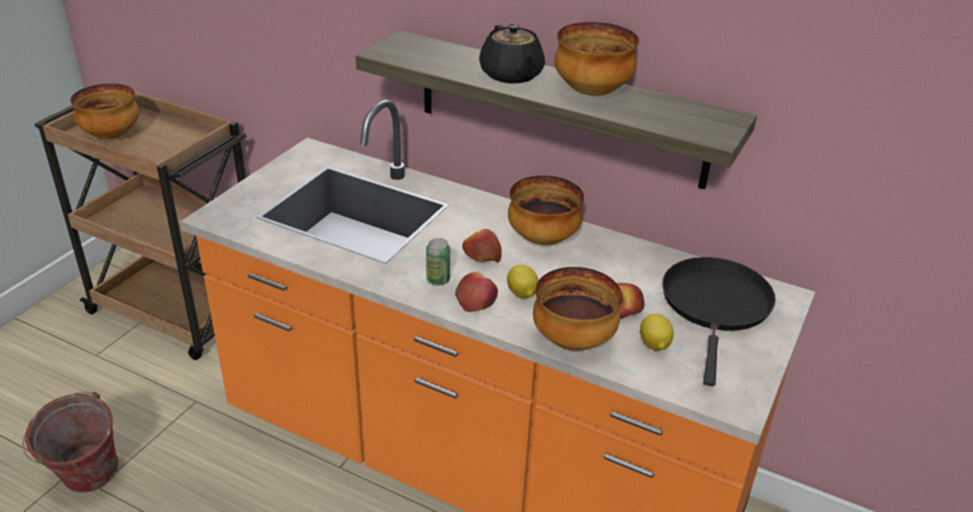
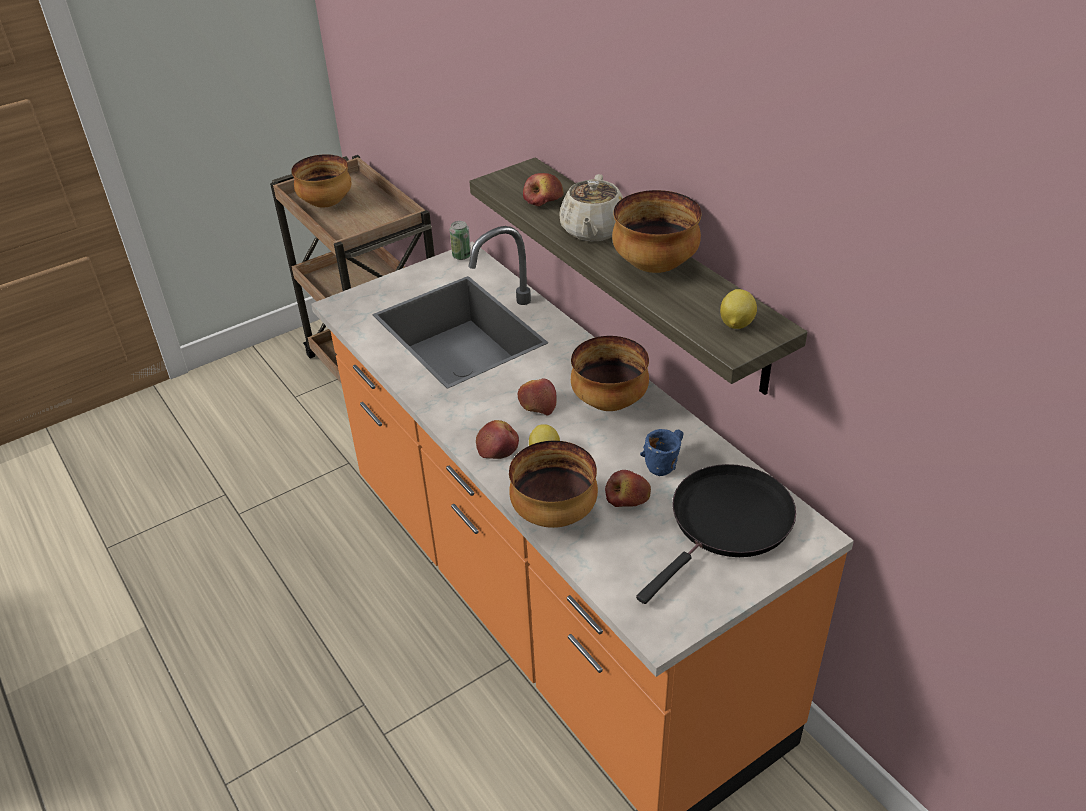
camera: 30 degrees right, 5 degrees up
(86, 483) = (231, 507): bucket -> none
(438, 280) = (479, 418): can -> can (461, 256)
(443, 60) = (543, 201): none -> apple
(511, 75) = (593, 230): black teapot -> beige teapot
(626, 272) = (664, 460): none -> blue mug
(654, 345) = (628, 544): lemon -> lemon (736, 324)

